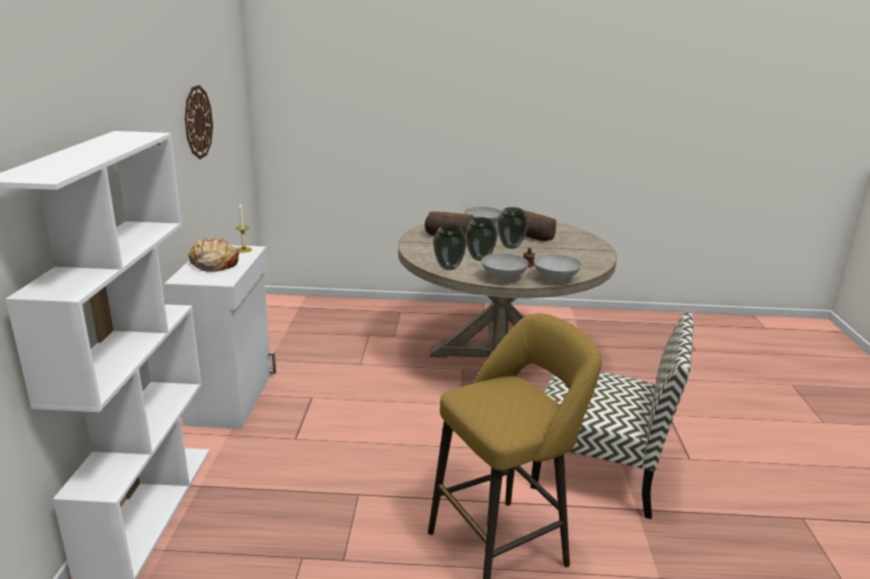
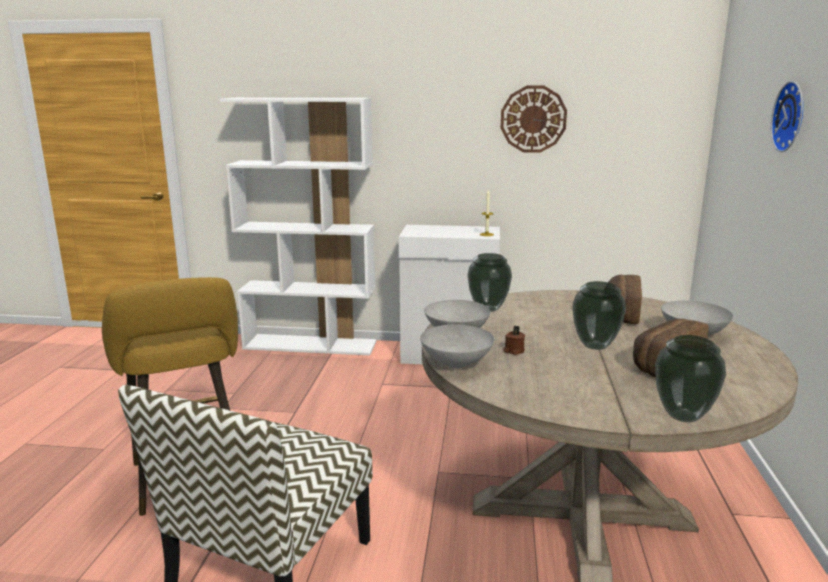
camera: 95 degrees right, 5 degrees down
(213, 264) = (448, 230): bread -> none
(407, 92) = (792, 117): none -> wall clock
(479, 259) = (528, 325): vase -> vase (682, 415)

